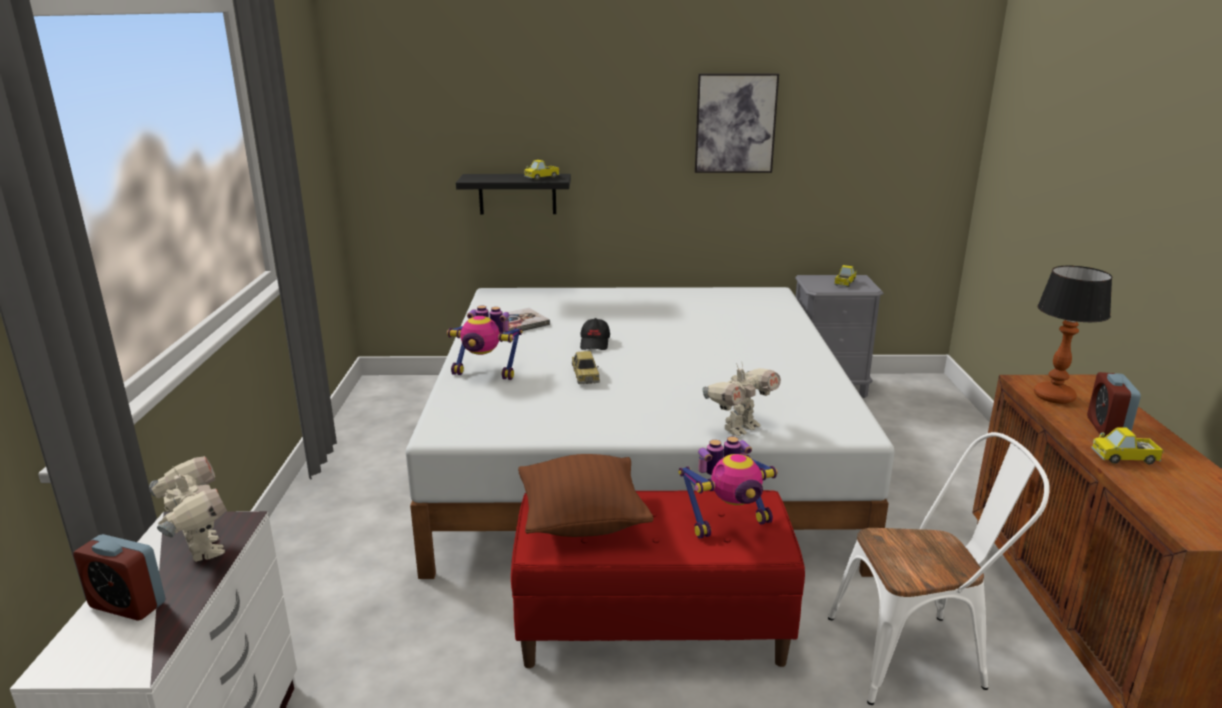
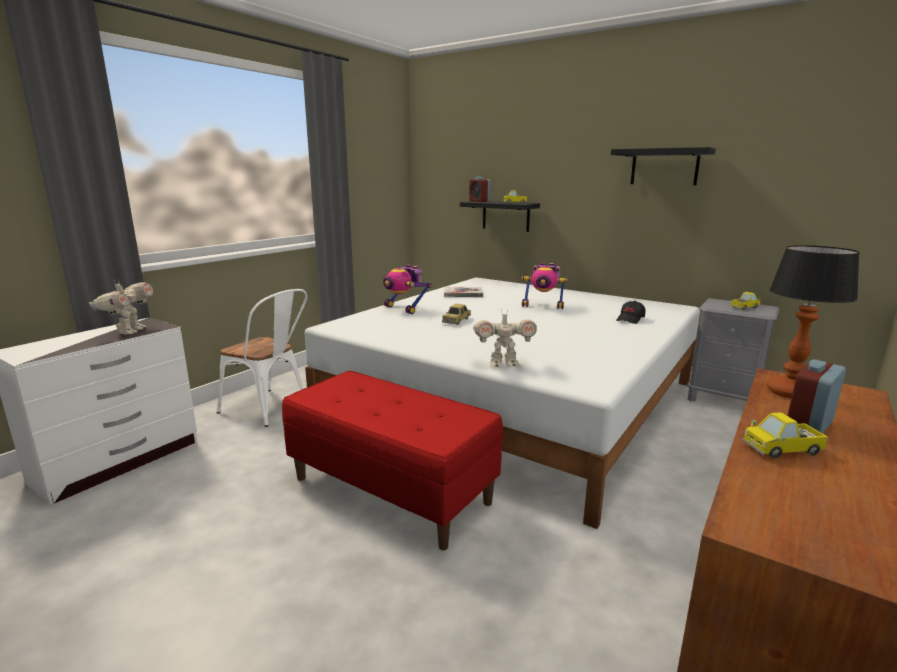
camera: 35 degrees right, 5 degrees down
(128, 605) = (70, 340): alarm clock -> alarm clock (479, 201)
(582, 521) = (351, 391): brown pillow -> none
(595, 343) = (493, 309): black cap -> black cap (630, 319)
(728, 522) = (434, 419): toy robot -> toy robot (543, 306)
(735, 123) = (664, 167): picture -> black shelf
(918, 654) = (560, 594): white chair -> white chair (270, 409)
(1124, 458) = (782, 449): toy truck -> toy truck turned 45 degrees counterclockwise

